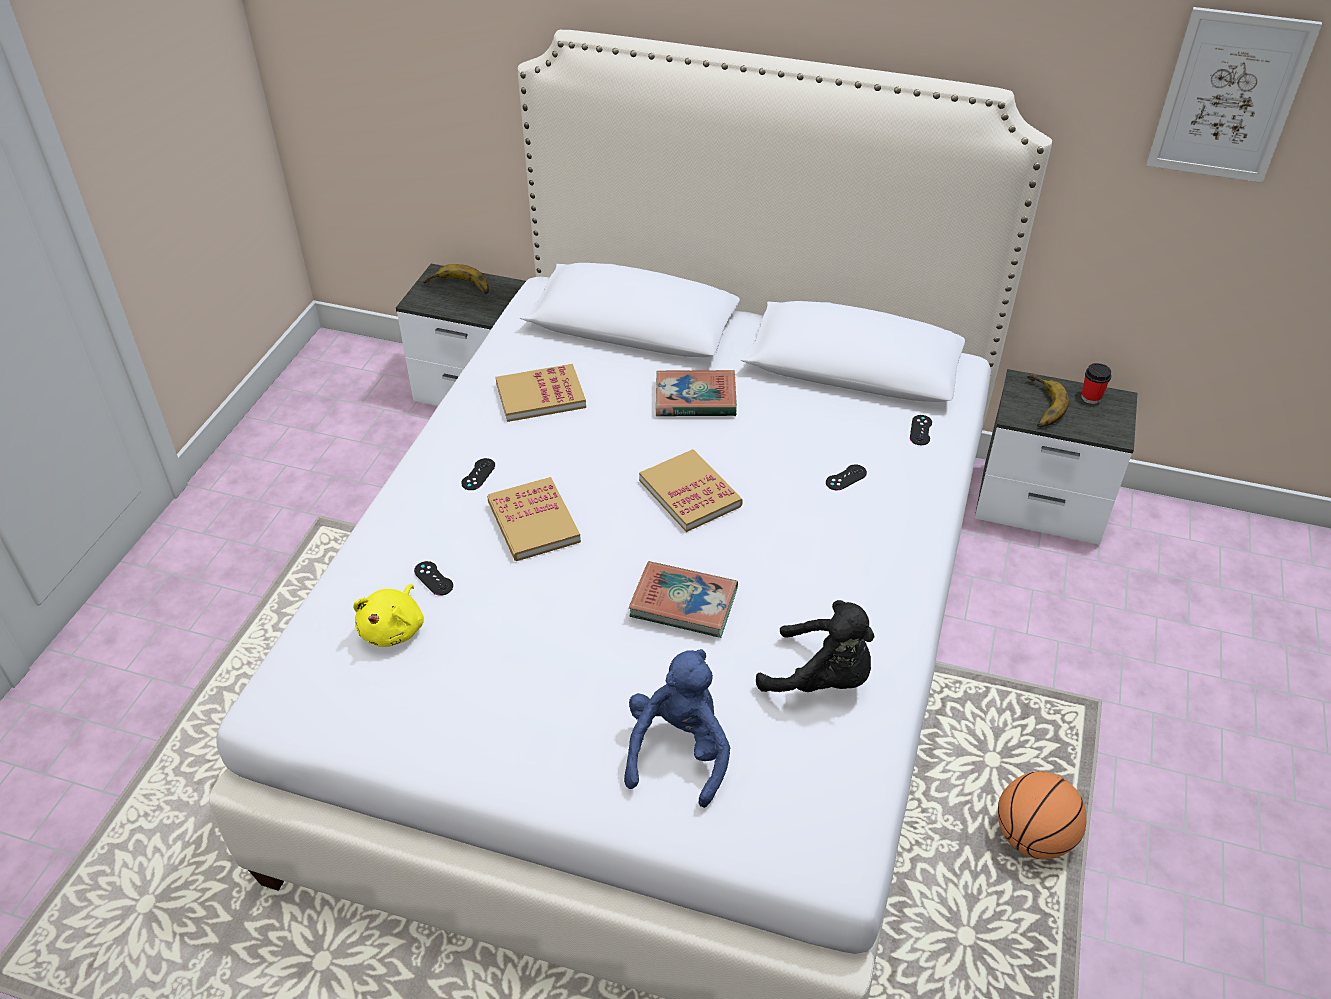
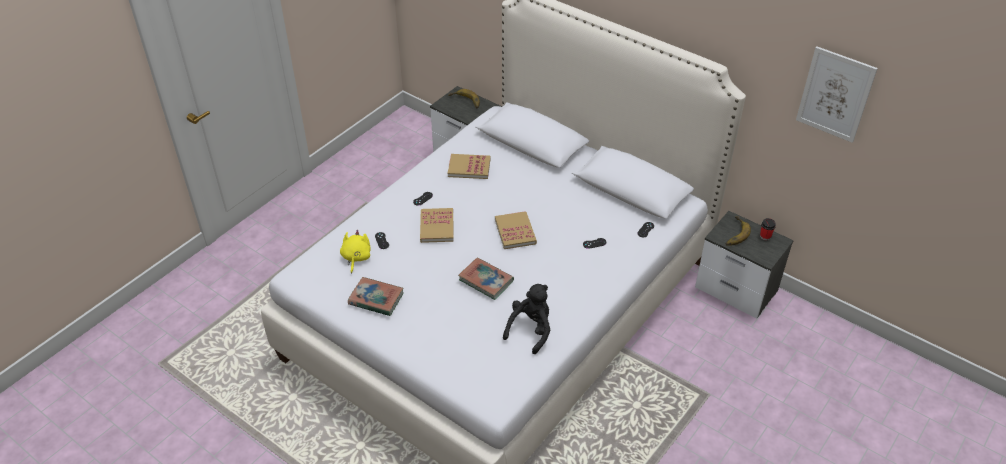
camera: 20 degrees right, 0 degrees up
(394, 629) = (356, 258): yellow plush toy -> yellow plush toy turned 150 degrees clockwise
(679, 751) = (451, 341): blue plush toy -> none
(695, 399) = (542, 187): book -> book (376, 299)
(822, 679) = (530, 330): black plush toy -> black plush toy turned 105 degrees counterclockwise
(1032, 837) = (637, 445): basketball -> none

